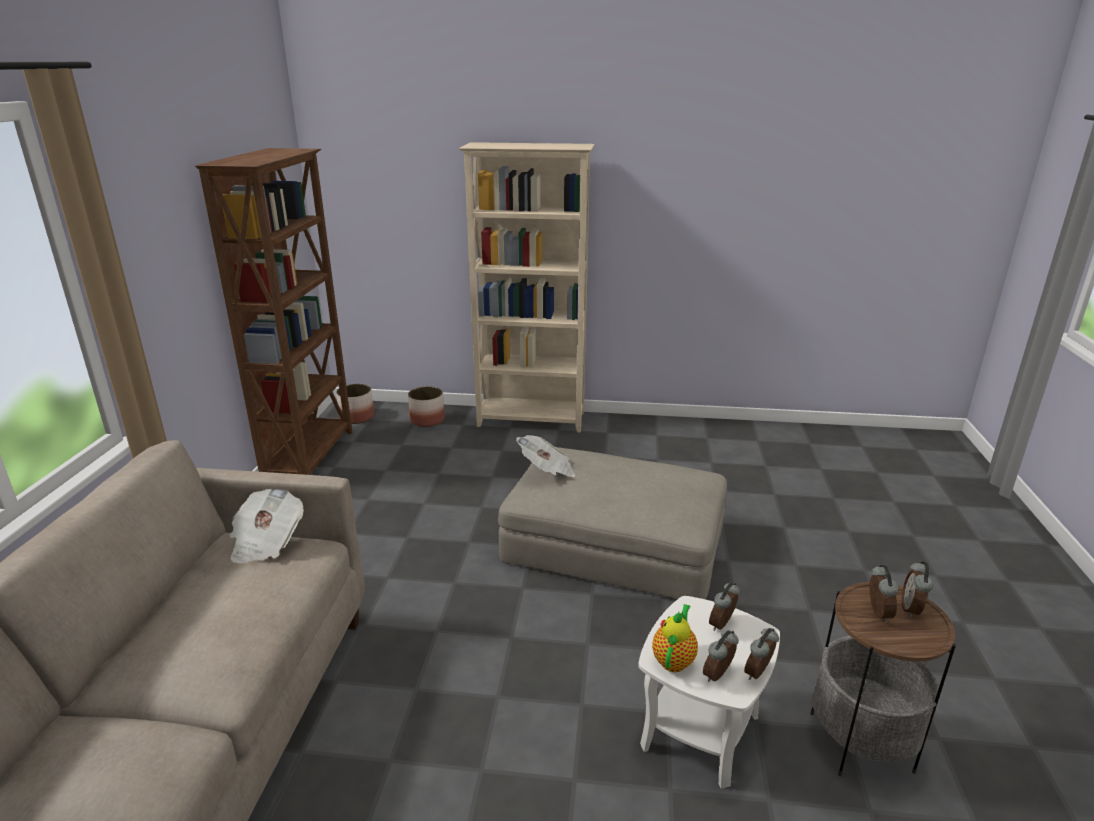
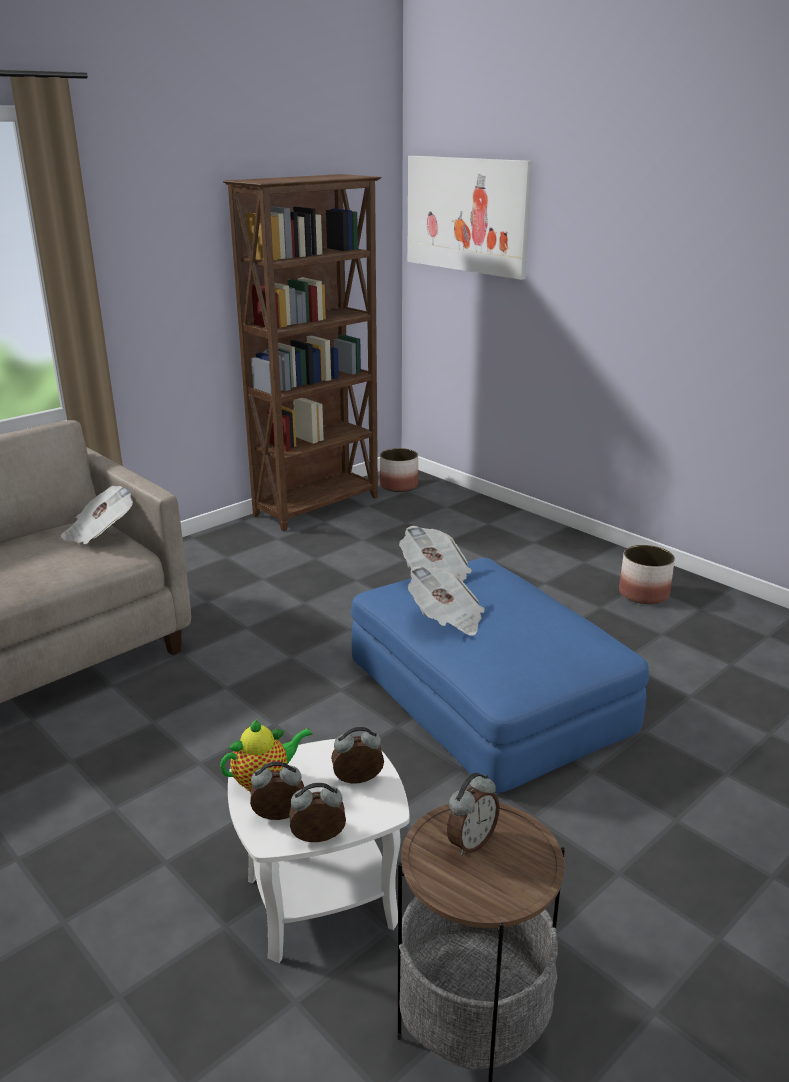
camera: 40 degrees right, 0 degrees up
(381, 175) = (467, 215): none -> picture
(427, 420) = (459, 508): planter -> planter (644, 594)
(532, 420) = (567, 543): beige bookcase -> none
(598, 496) = (446, 618): none -> newspaper
(614, 541) = (488, 691): beige ottoman -> blue ottoman
(911, 609) = (521, 863): alarm clock -> none

